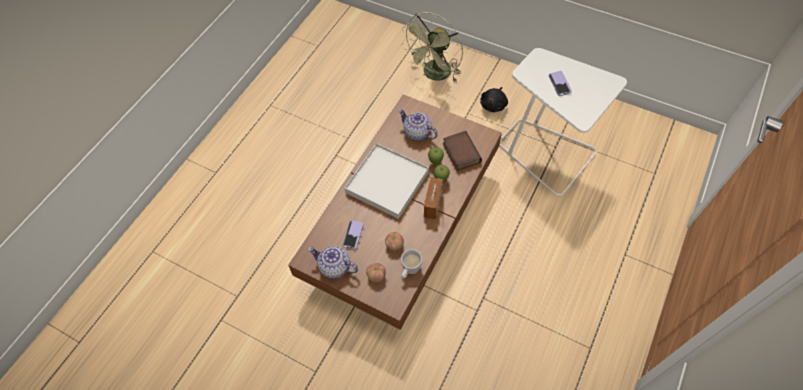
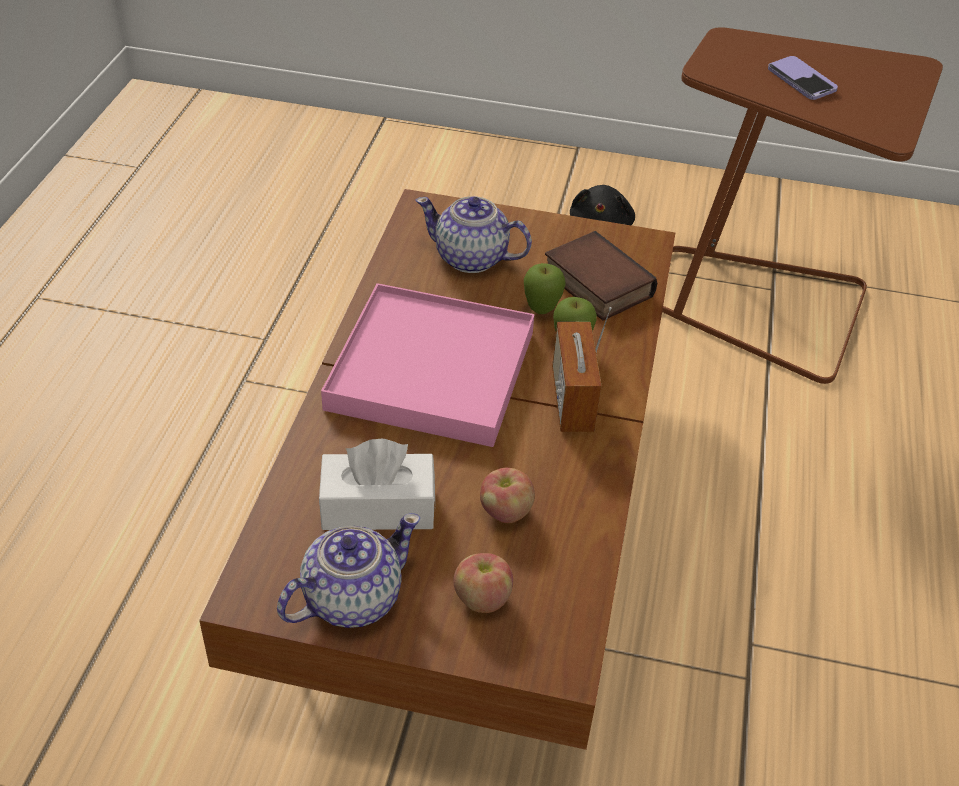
camera: 20 degrees left, 15 degrees down
(335, 267) = (350, 598): teapot -> teapot turned 135 degrees clockwise
(353, 235) = (378, 507): phone -> white tissue box
(387, 182) = (432, 370): white tray -> pink tray
(409, 270) = (572, 566): white mug -> none
(434, 75) = (443, 192): green fan -> none
(545, 154) = (756, 306): white side table -> brown side table

